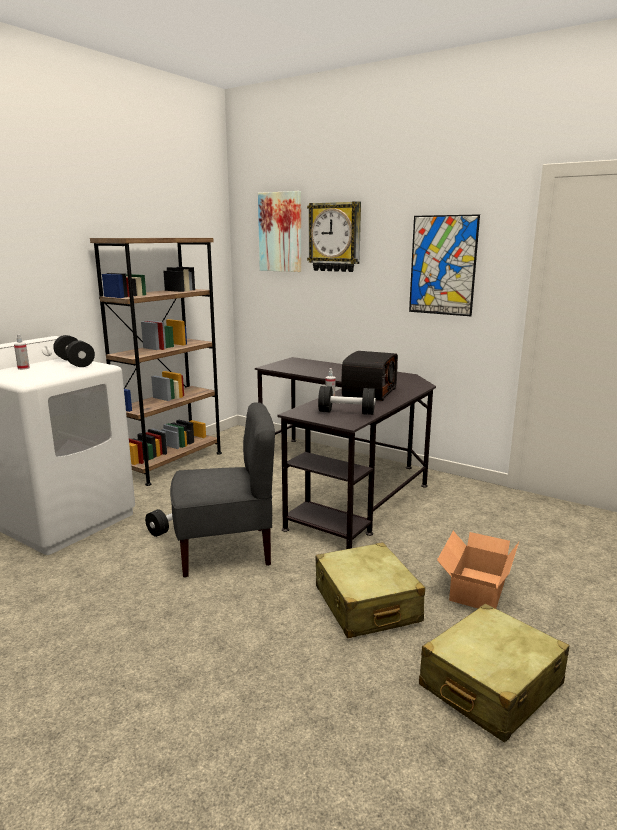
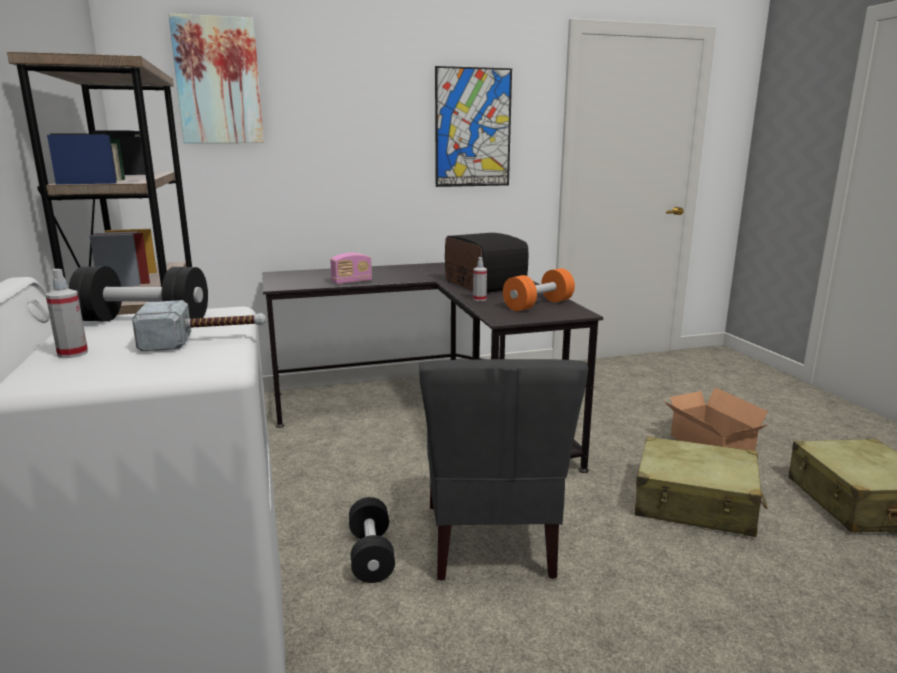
camera: 50 degrees left, 0 degrees up
(56, 374) = (204, 340): none -> hammer
(226, 550) = (491, 540): grey chair -> grey chair turned 150 degrees clockwise
(308, 373) = (352, 282): none -> radio
(335, 237) = (319, 91): wall clock -> none
(346, 412) = (538, 305): black dumbbell -> orange dumbbell

